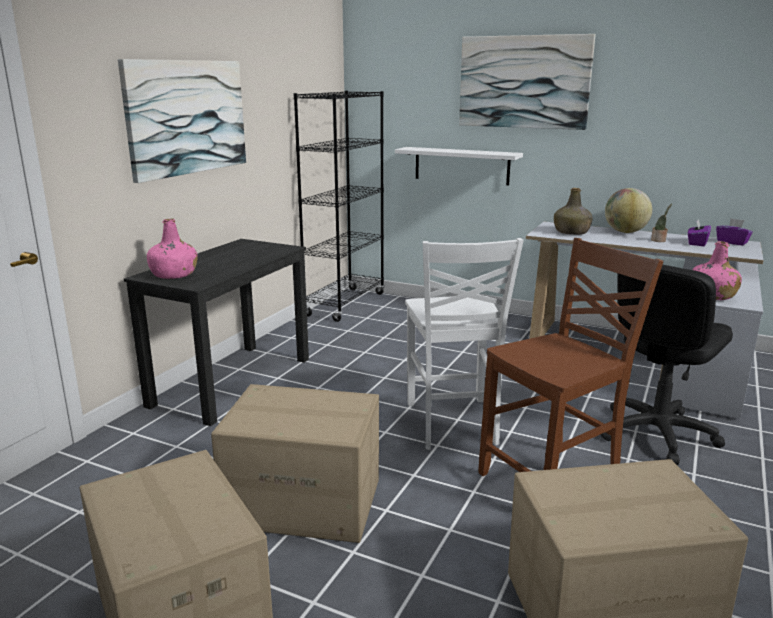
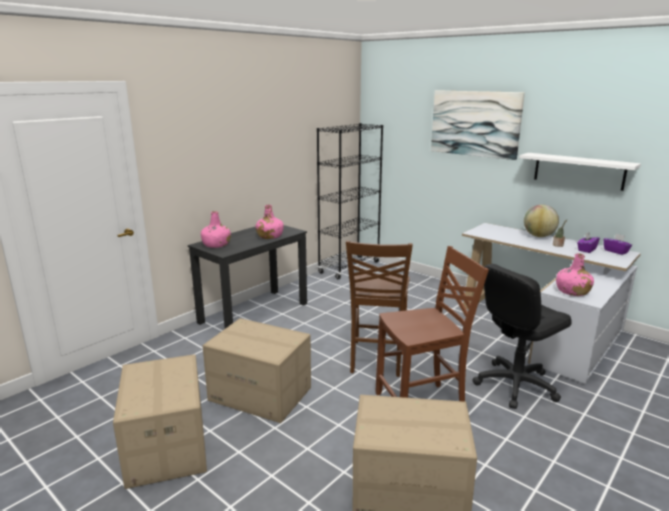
camera: 15 degrees right, 0 degrees up
(187, 117) = (236, 147): picture -> none
(253, 257) = (269, 236): none -> pink bottle
(452, 424) = (376, 359): white chair -> brown chair
(461, 165) = (432, 178): white shelf -> white shelf (578, 171)
(572, 232) = (497, 233): green bottle -> none

